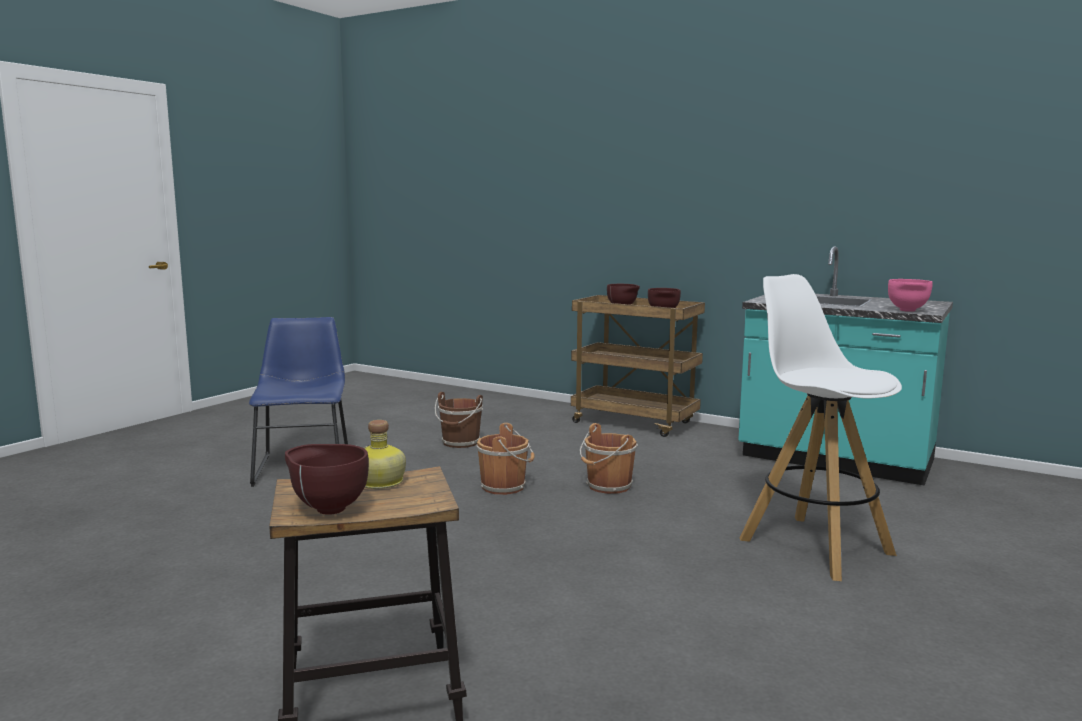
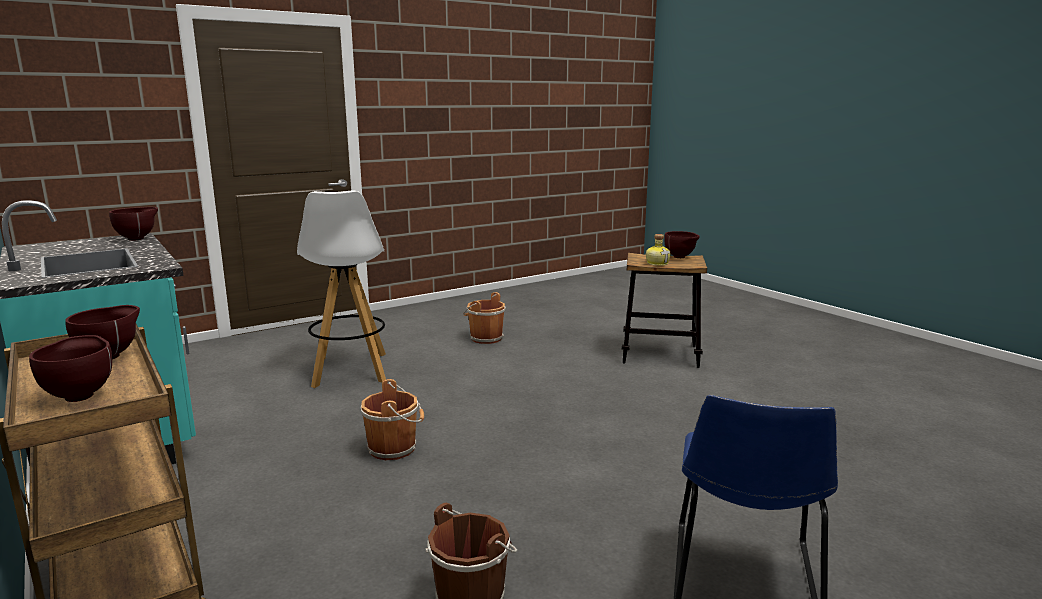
camera: 155 degrees left, 5 degrees up
(505, 487) = (493, 471): brown bucket -> brown bucket (484, 338)
(907, 311) = (138, 239): pink bowl -> brown bowl

